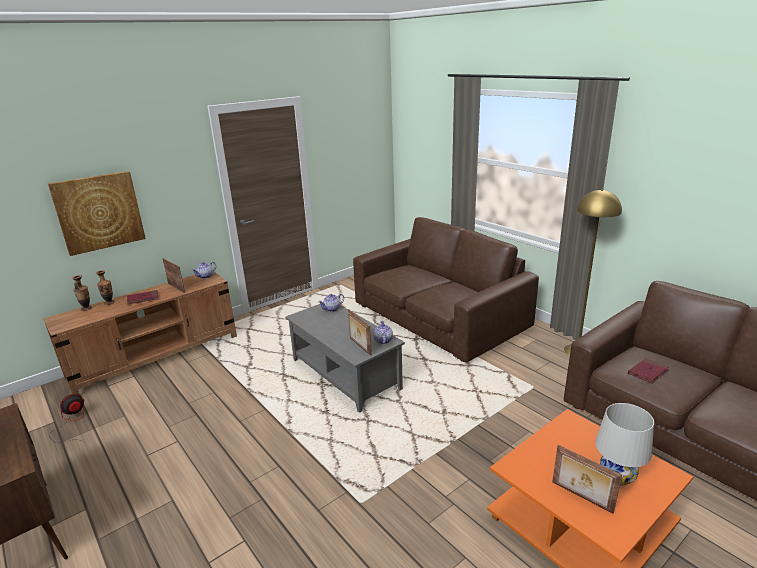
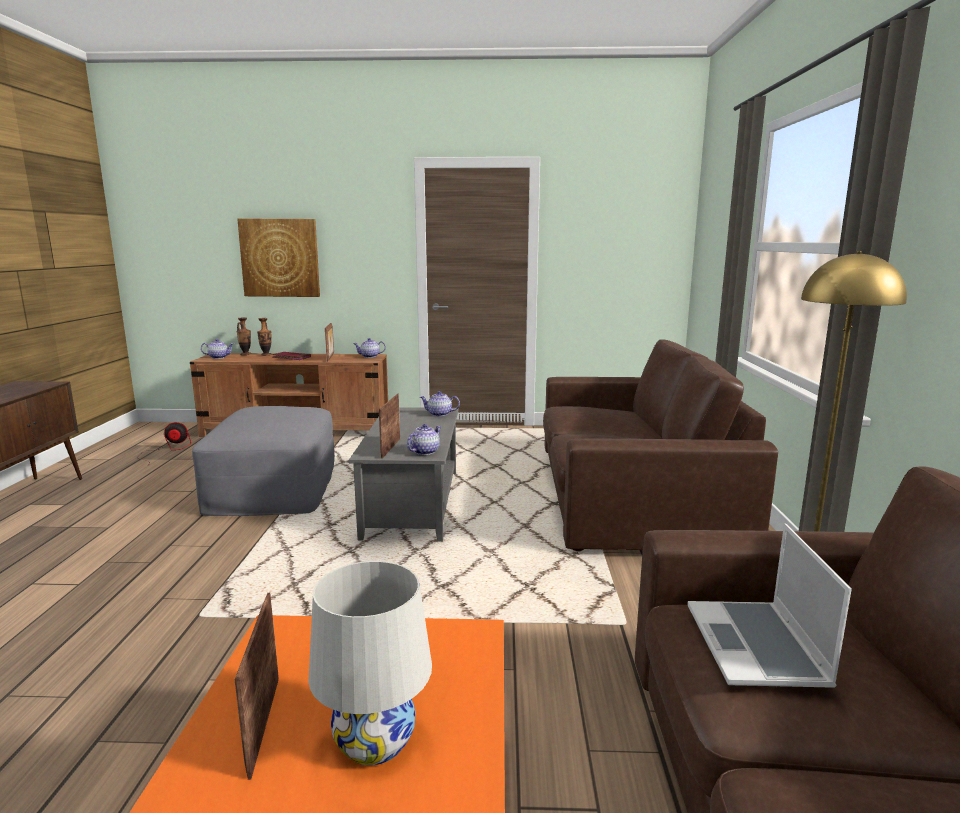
camera: 40 degrees right, 10 degrees down
(69, 320) = (219, 357): none -> teapot
(236, 408) = (273, 488): none -> grey ottoman
(648, 372) = (757, 647): red book -> laptop

